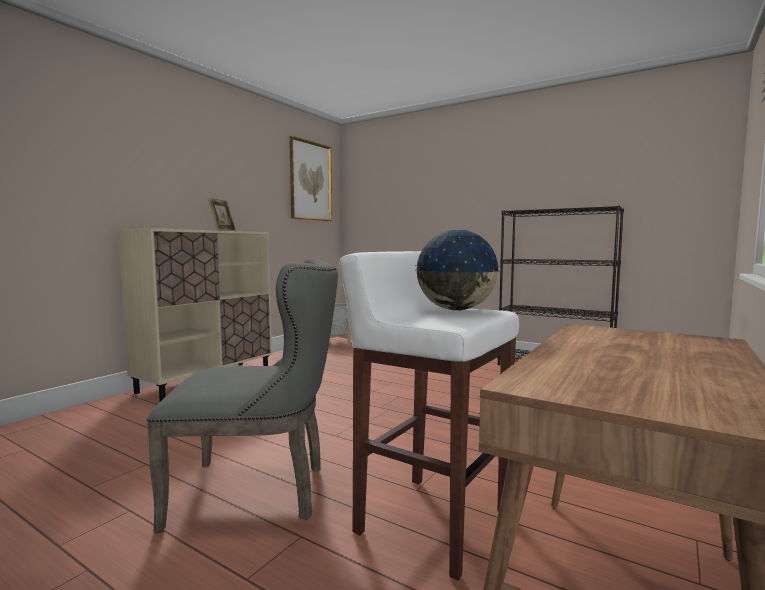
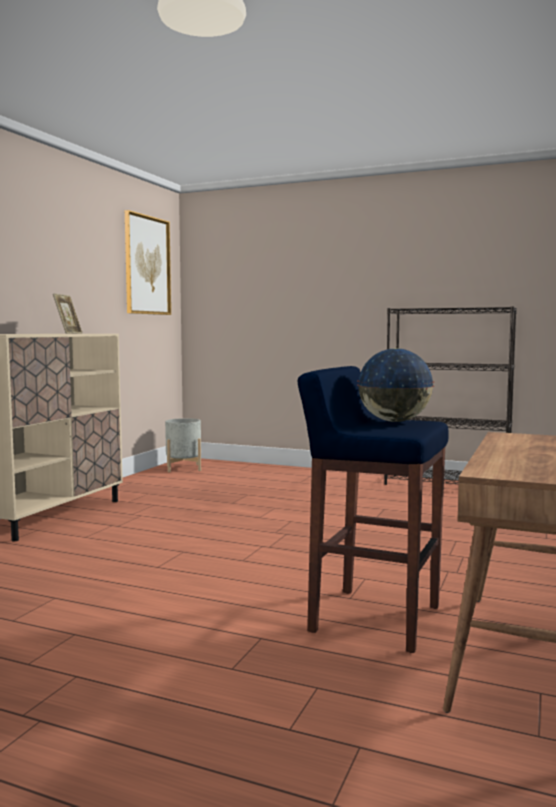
camera: 10 degrees left, 0 degrees up
(260, 491) = (197, 610): grey chair -> none
(430, 521) = (373, 618): white stool -> blue stool

